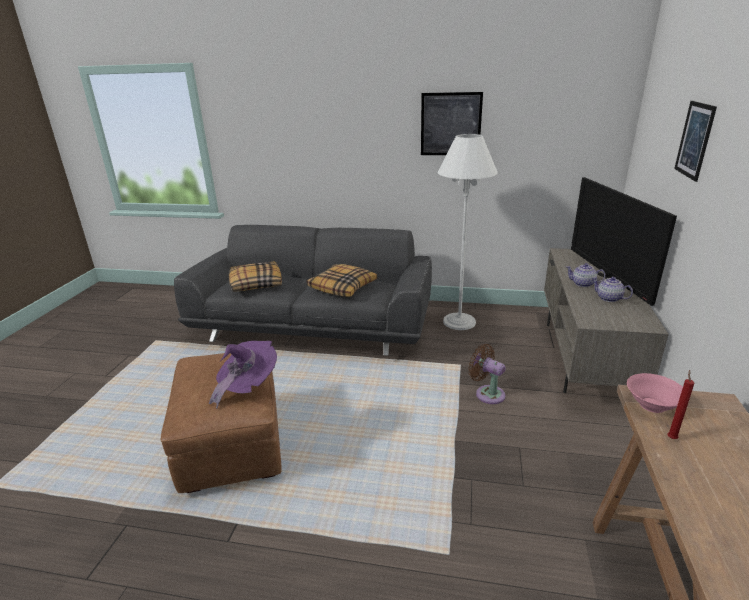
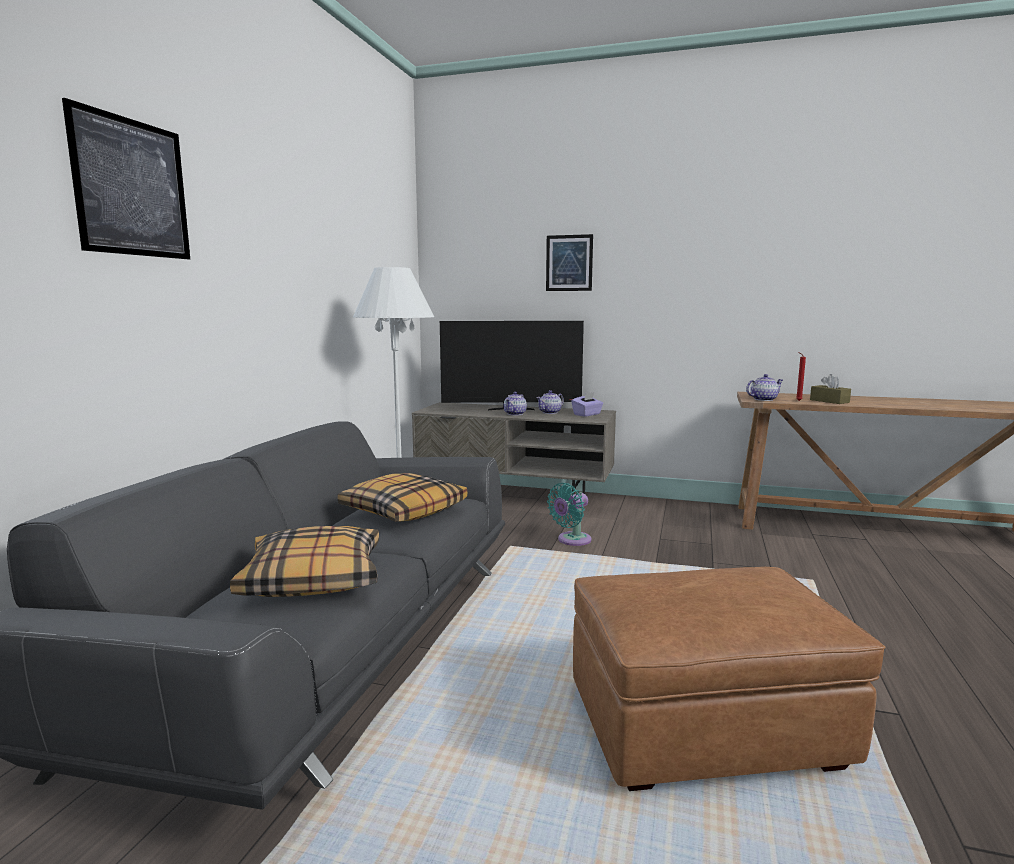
camera: 85 degrees left, 15 degrees down
(247, 385) = (722, 571): purple hat -> none
(450, 124) = (314, 261): picture -> picture (132, 188)
(487, 393) = (571, 540): brown fan -> turquoise fan
(617, 317) = (587, 414): none -> purple tissue box
(652, 404) = (763, 399): pink bowl -> teapot
(699, 474) = (829, 401): none -> brown tissue box

